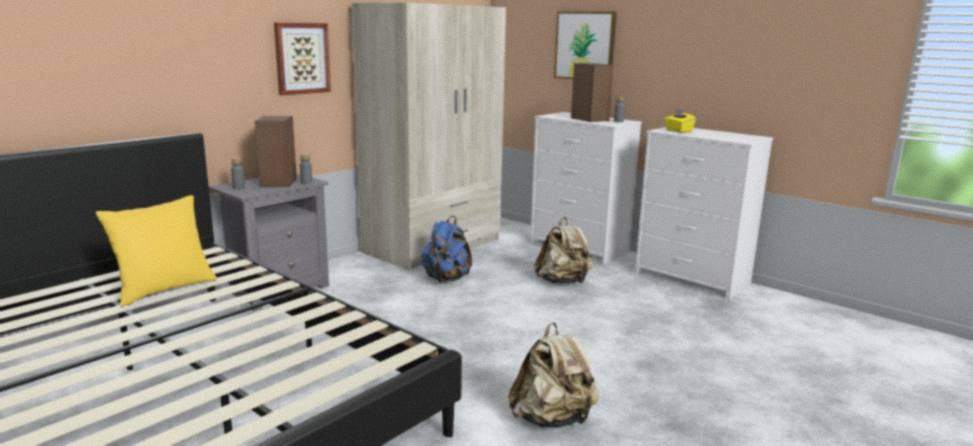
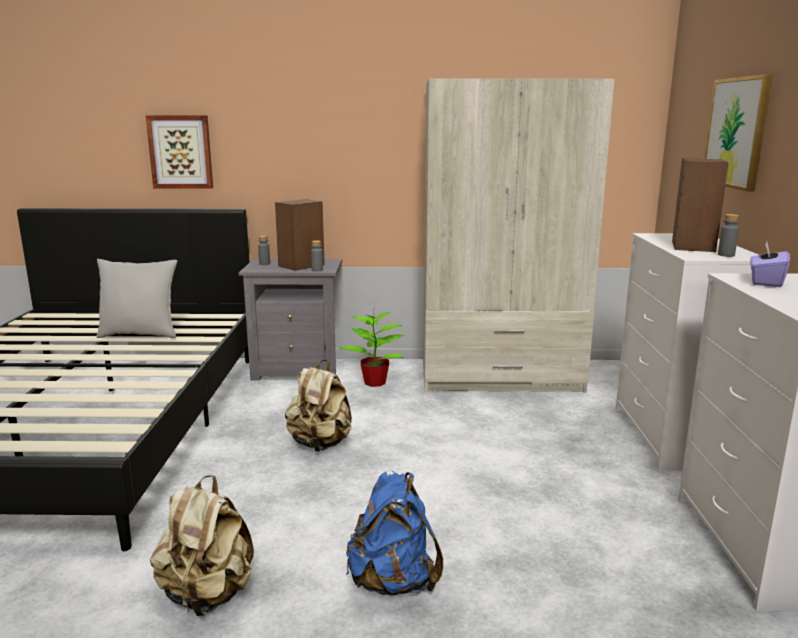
camera: 50 degrees right, 0 degrees up
(165, 289) = (140, 334): yellow pillow -> grey pillow
(301, 58) = (363, 144): picture -> picture (181, 152)
(362, 276) = (375, 382): none -> potted plant
(446, 279) = (436, 413): blue backpack -> blue backpack (393, 581)
(563, 282) = (550, 468): beige backpack -> beige backpack (320, 444)
(678, 131) = (765, 282): yellow tissue box -> purple tissue box

